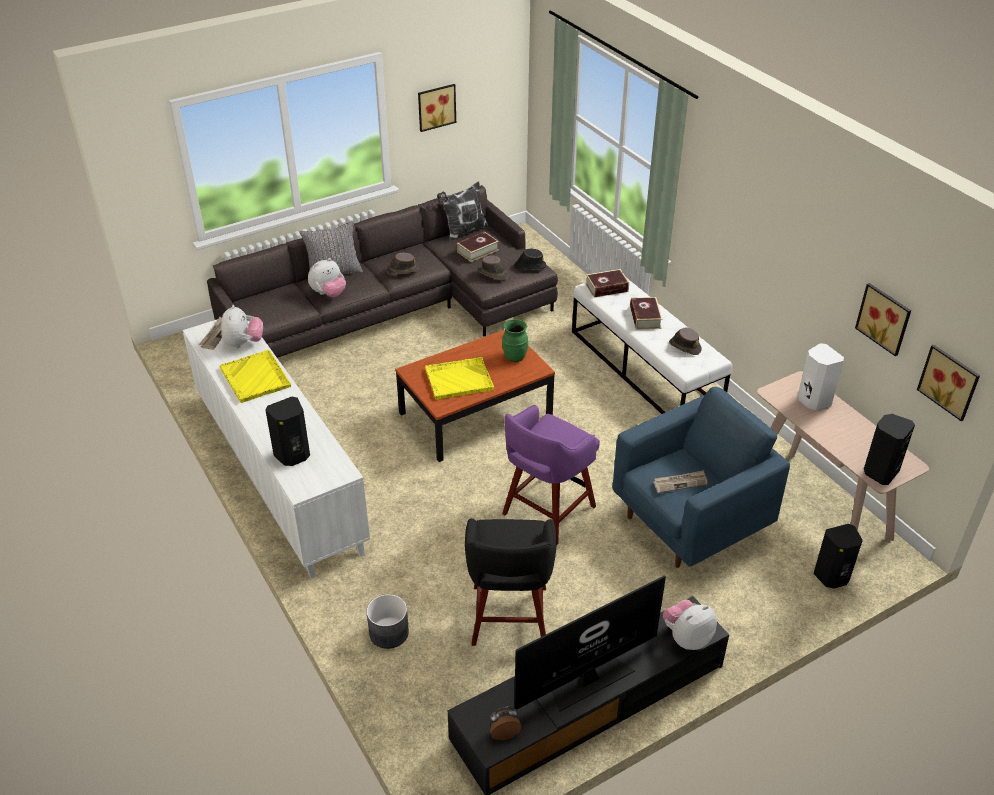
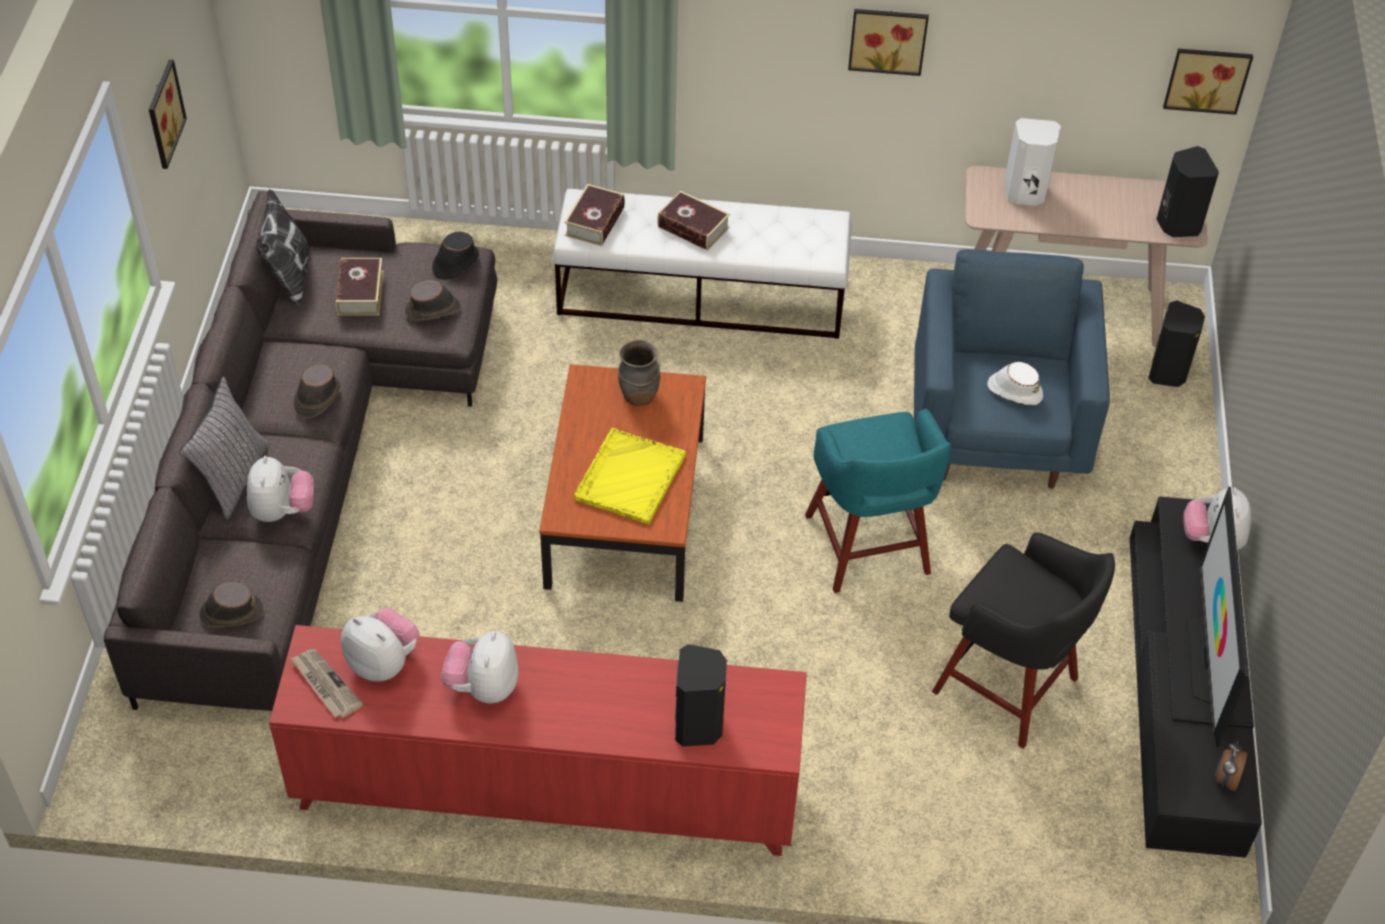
camera: 55 degrees left, 10 degrees up
(255, 378) = (483, 687): yellow tray -> plush toy
(279, 475) = (547, 793): white cabinet -> red cabinet
(389, 632) = (940, 820): grey planter -> none
(514, 357) = (638, 396): green vase -> brown vase
(547, 512) = (868, 548): purple stool -> turquoise stool
(680, 482) = (1014, 390): newspaper -> white hat
(684, 346) = (783, 230): brown hat -> brown hat (231, 612)
(885, 318) = (1092, 48): picture -> picture (888, 39)

